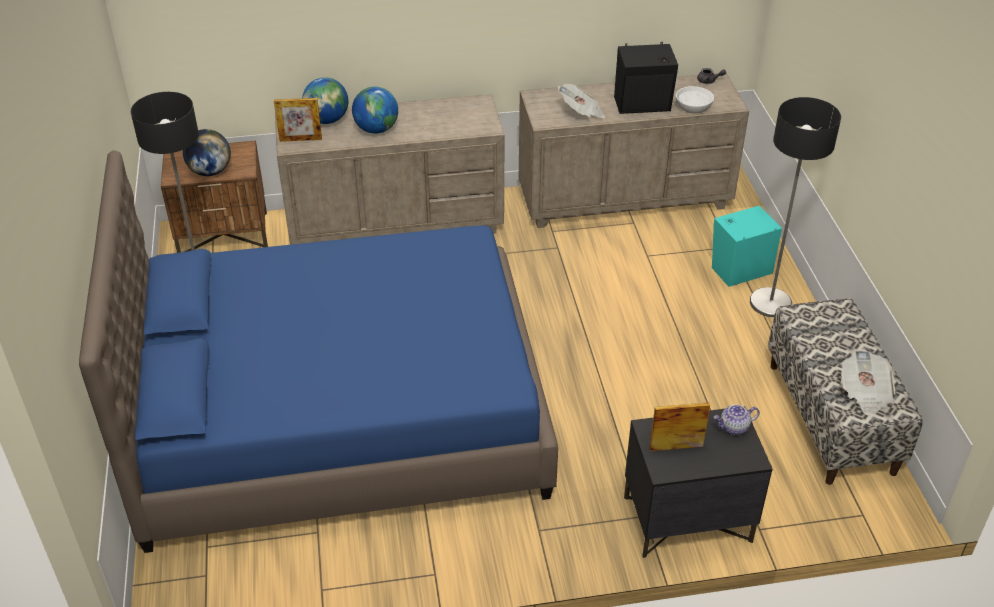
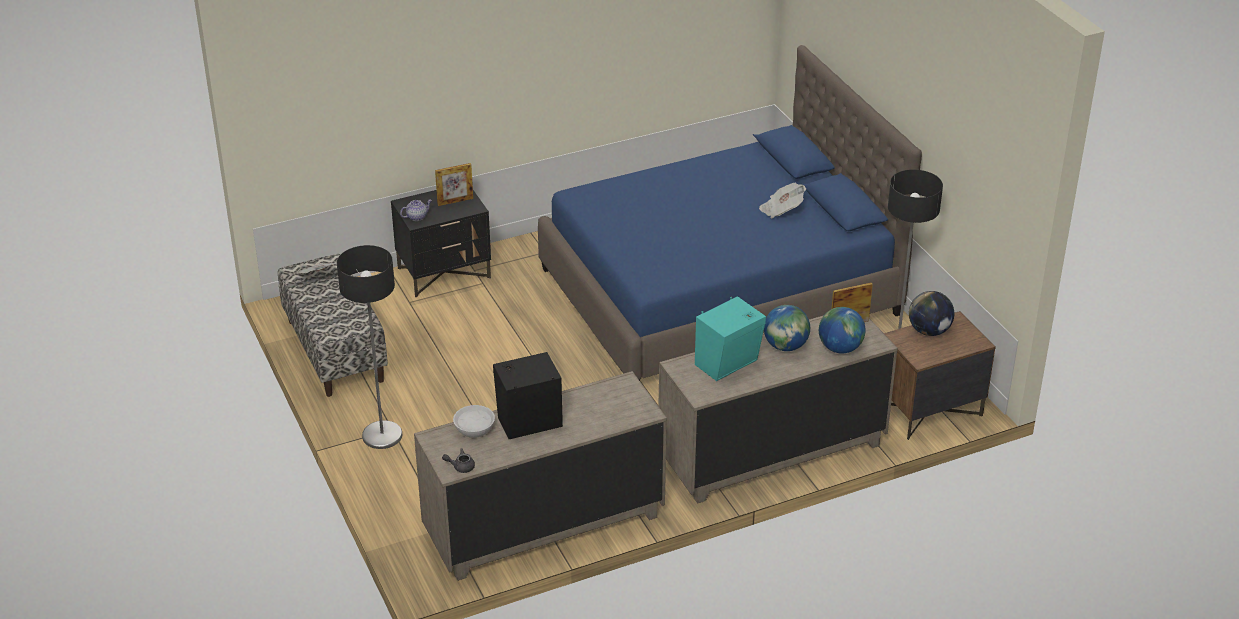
camera: 165 degrees right, 5 degrees down
(581, 112) = (591, 400): newspaper -> newspaper (781, 210)
(739, 269) = (413, 464): turquoise speaker -> turquoise speaker (729, 363)

